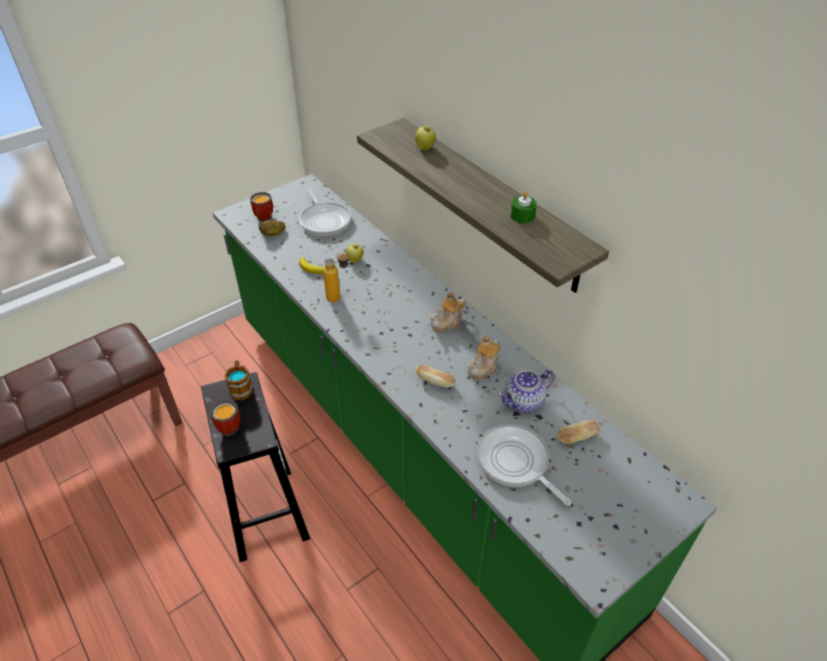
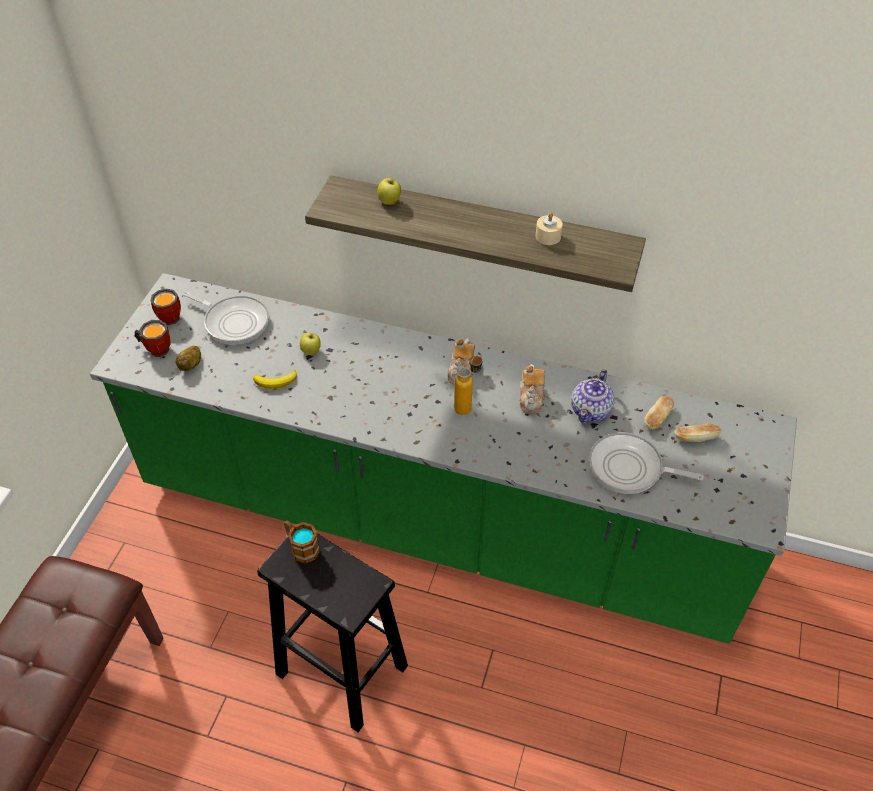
camera: 35 degrees left, 5 degrees up
(232, 426) = (331, 589): mug -> mug (170, 316)
(339, 297) = (333, 399): bottle -> bottle (468, 405)
(435, 381) = (501, 434): bread -> bread (695, 438)
(522, 216) = (548, 236): green candle -> beige candle

